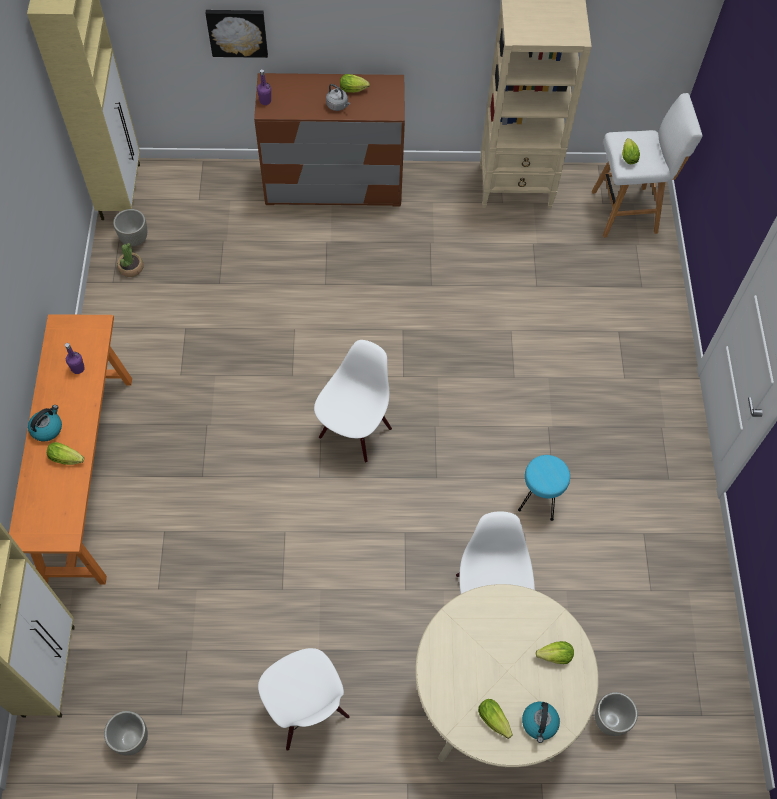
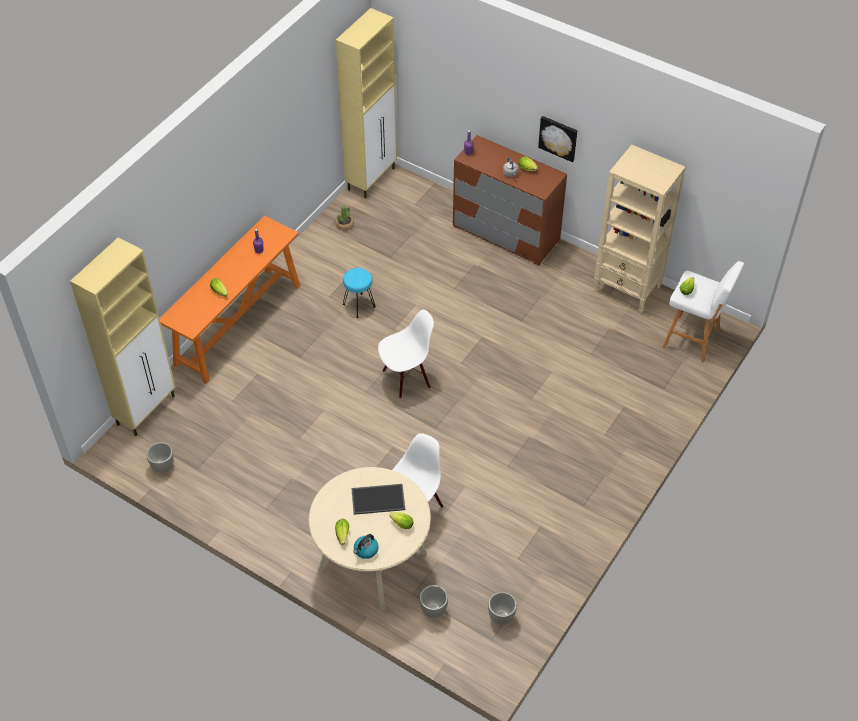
camera: 35 degrees right, 10 degrees down
(47, 428) = (221, 272): kettle -> none
(134, 239) = (359, 210): grey planter -> grey planter (501, 617)
(237, 31) = (470, 102): picture -> picture (558, 137)
(306, 710) = (264, 505): white chair -> none
(499, 637) = (378, 498): none -> tray
(538, 499) = (489, 473): turquoise stool -> turquoise stool (359, 305)

